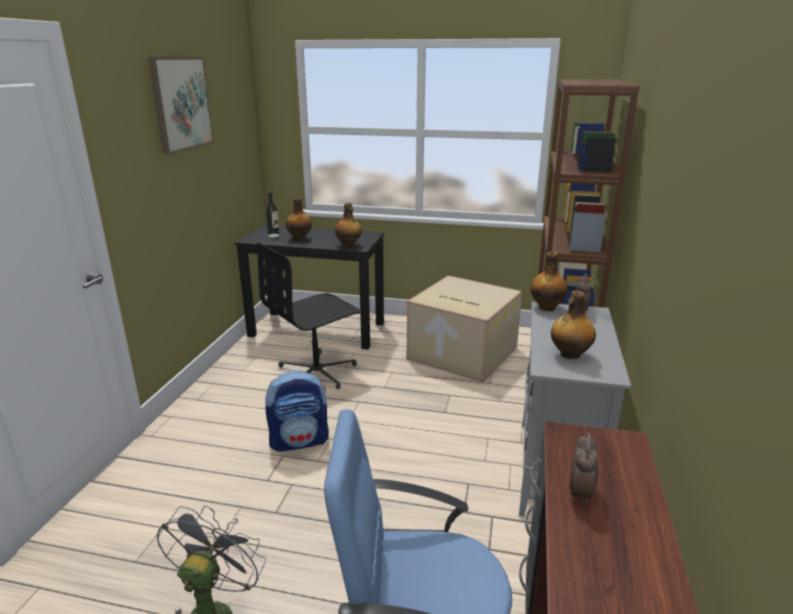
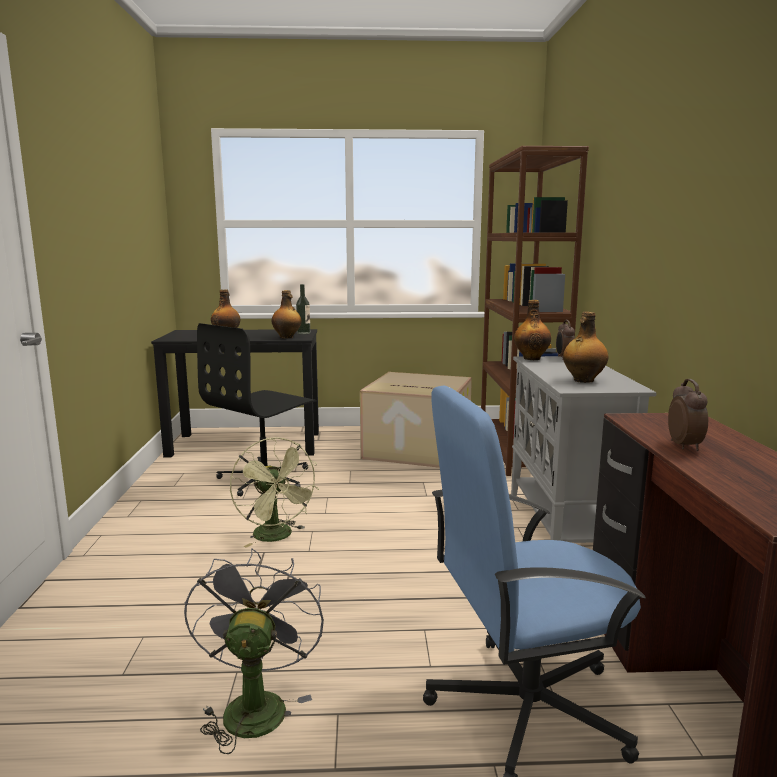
camera: 15 degrees left, 10 degrees down
(181, 103) = (105, 169): picture -> none
(273, 235) = (193, 335): bottle -> bottle (303, 333)
(300, 441) = (277, 537): backpack -> green fan

